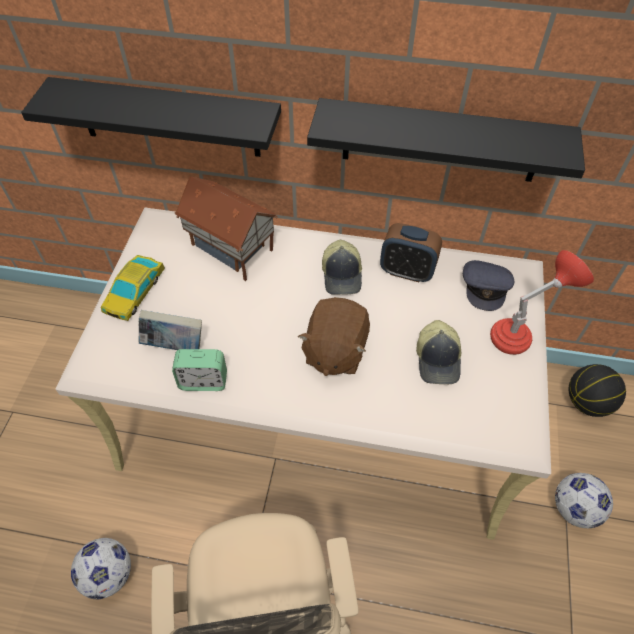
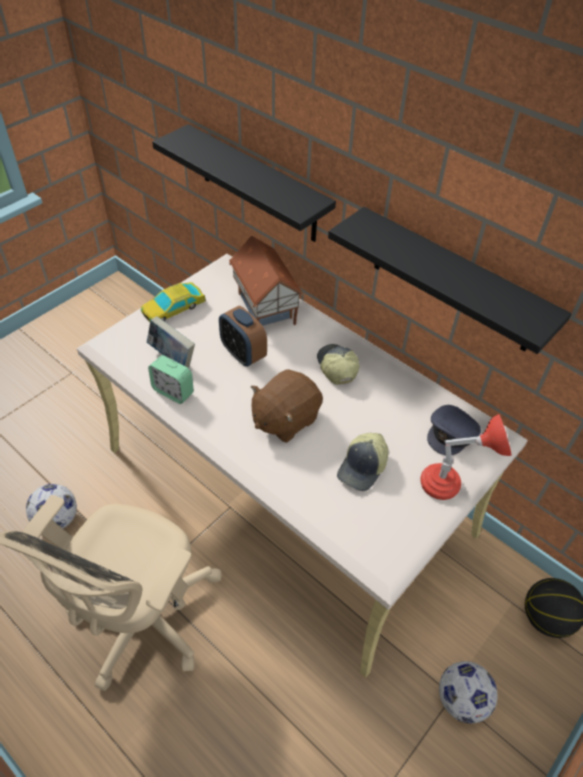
camera: 30 degrees right, 5 degrees down
(342, 275) = (336, 367): cap -> cap turned 135 degrees clockwise
(407, 271) = (392, 389): alarm clock -> alarm clock (243, 354)

